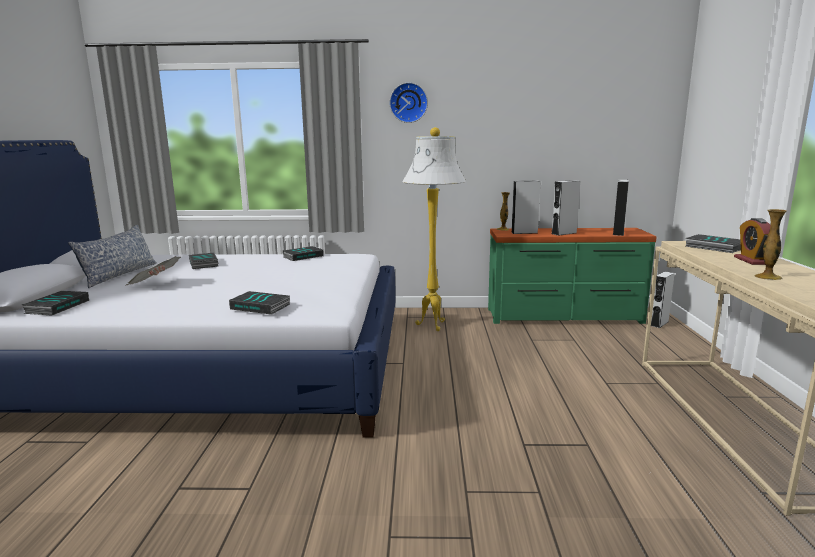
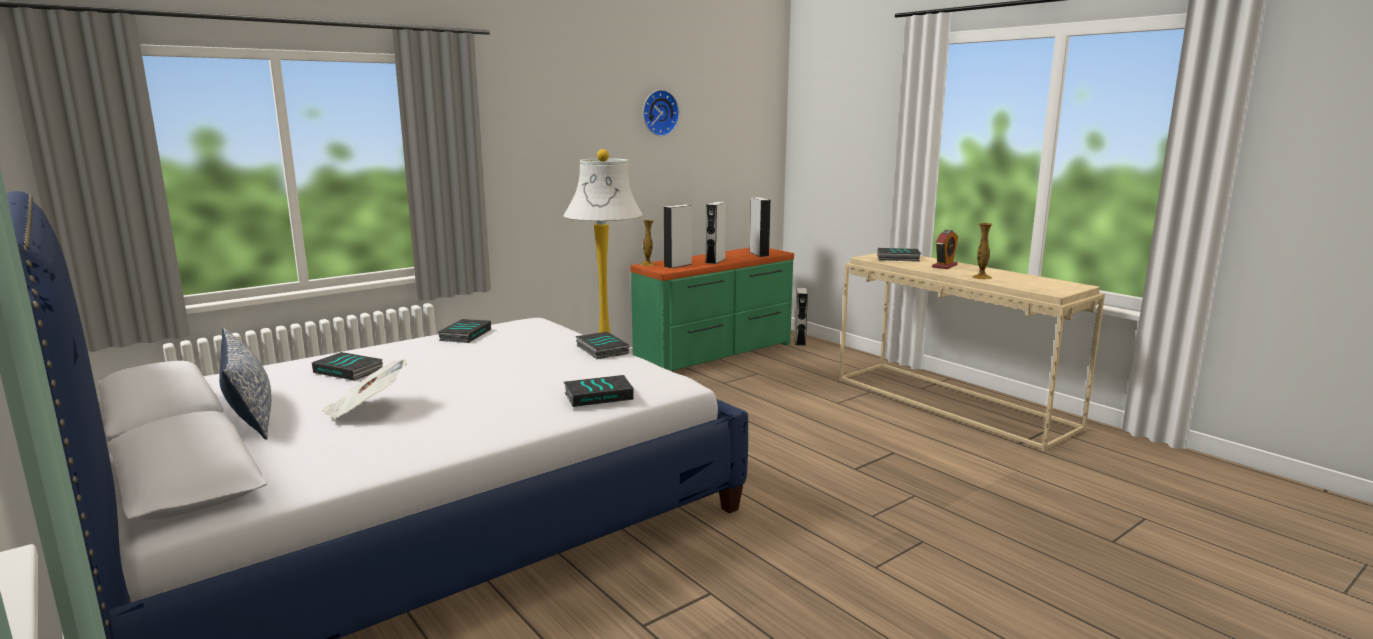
camera: 40 degrees left, 0 degrees up
(57, 306) = (306, 469): book -> book (600, 349)
(408, 103) = (531, 114): wall clock -> wall clock (659, 113)
(751, 261) = (944, 266): alarm clock -> alarm clock turned 105 degrees counterclockwise

